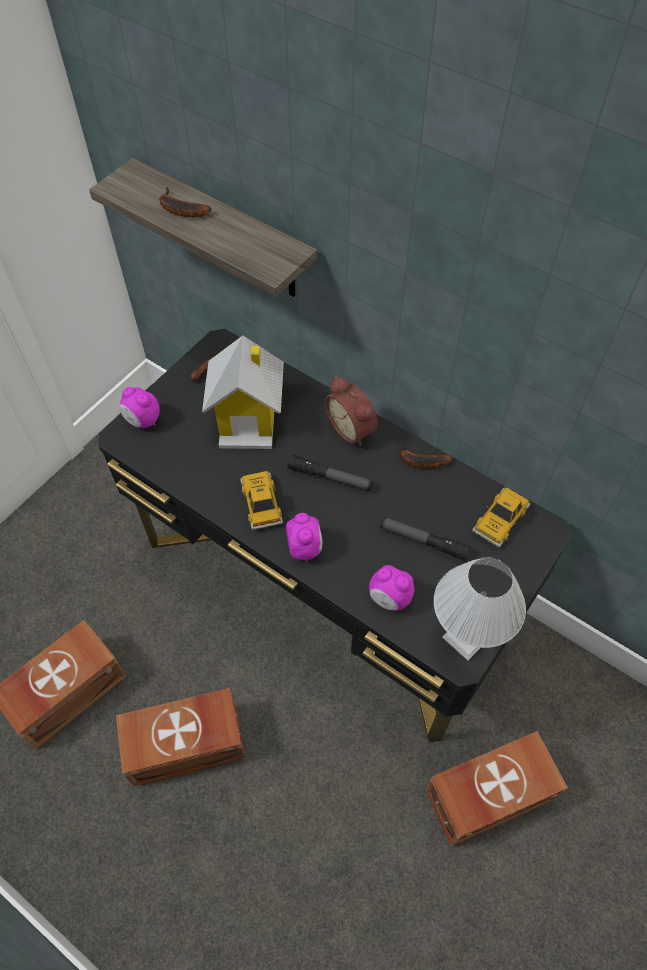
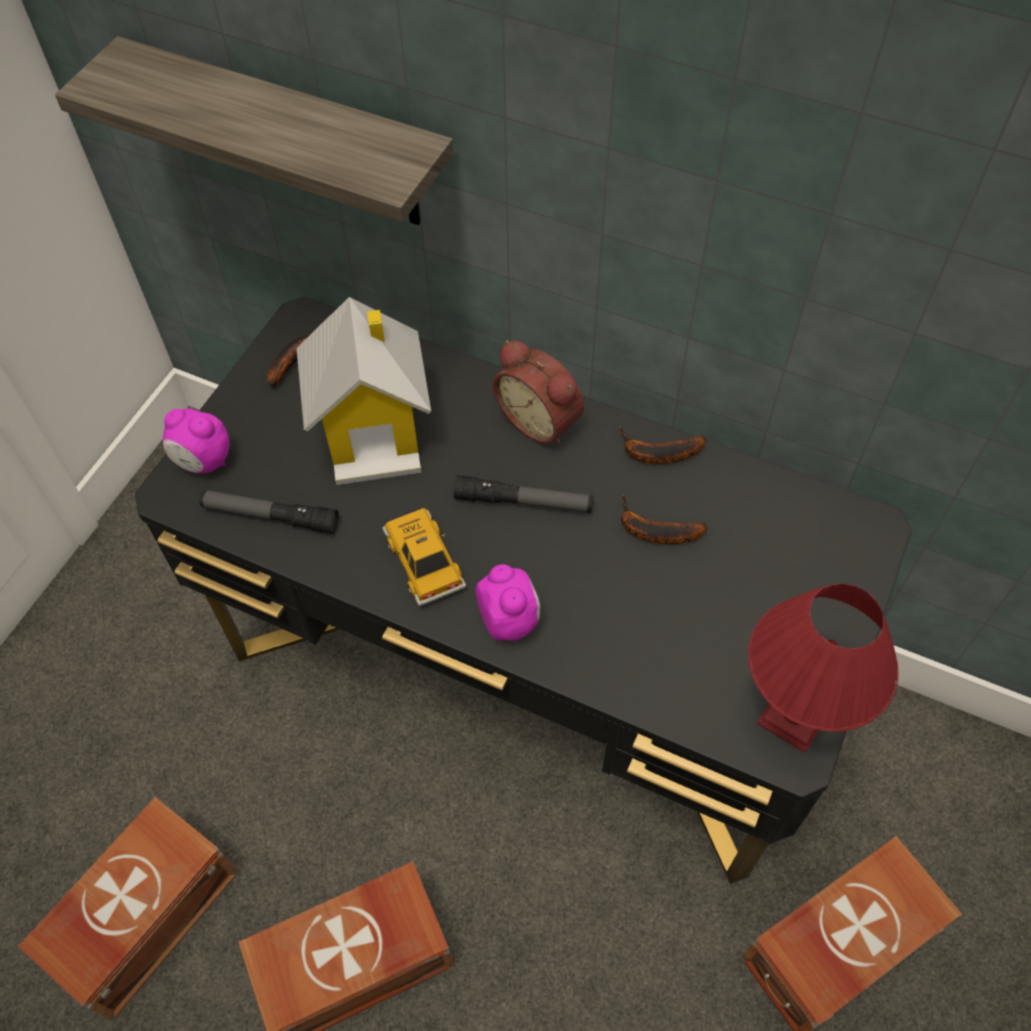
camera: 10 degrees left, 0 degrees up
(179, 210) = (214, 106): banana -> banana (653, 531)
(389, 599) = (661, 677): alarm clock -> none
(423, 541) = (692, 577): flashlight -> flashlight (270, 516)
(464, 637) = (791, 717): white table lamp -> red table lamp
(500, 520) = (800, 524): toy car -> none

